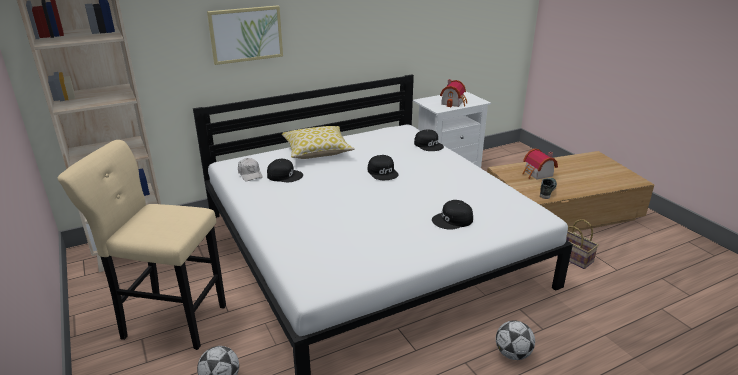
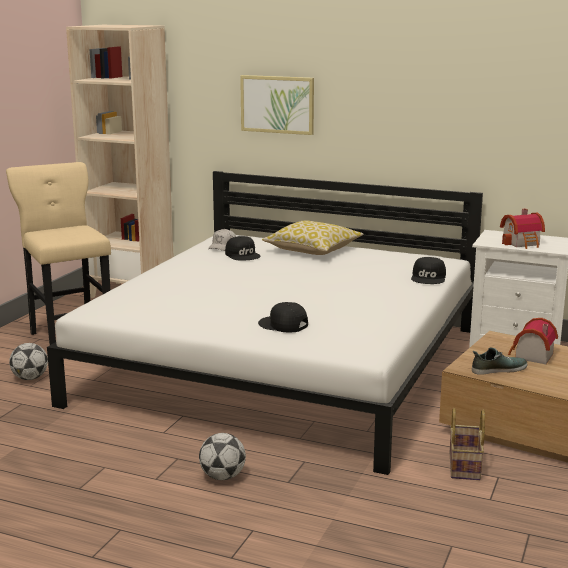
camera: 50 degrees right, 10 degrees down
(383, 172) = (321, 278): black cap -> none

